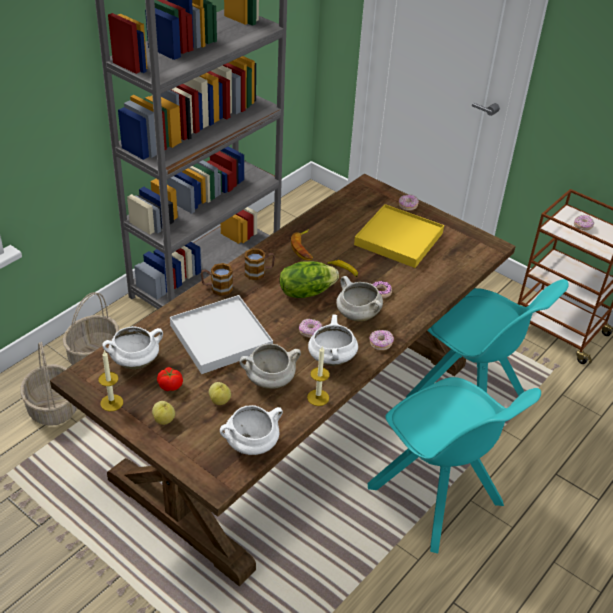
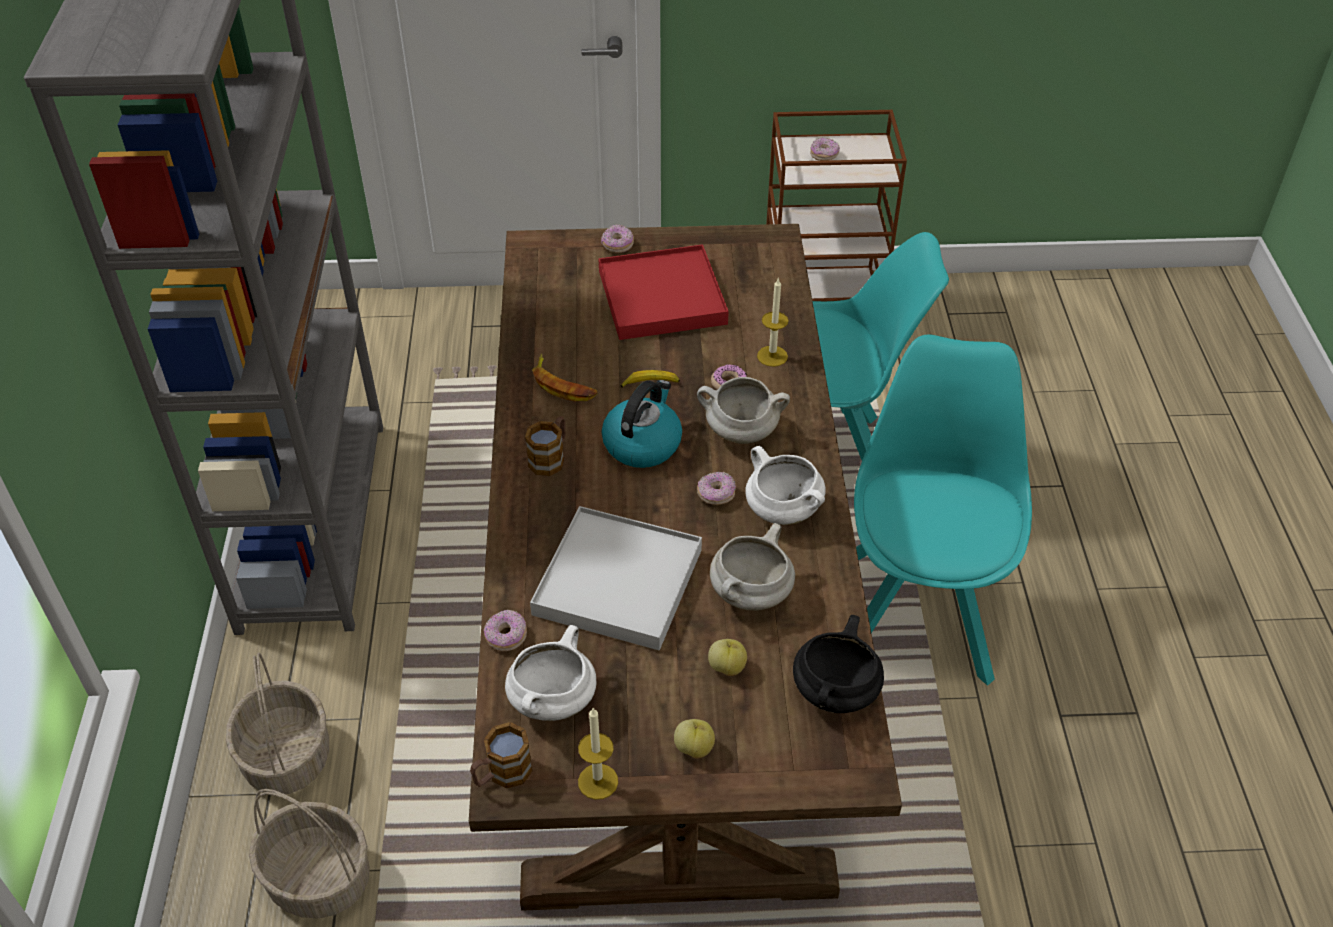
camera: 40 degrees left, 5 degrees up
(170, 386) = (642, 697): tomato -> none
(217, 288) = (524, 518): mug -> mug (502, 774)
(251, 445) = (835, 693): white cooking pot -> black cooking pot
(306, 292) = (642, 443): lettuce -> kettle
(318, 397) = (830, 572): candle -> candle (772, 356)
(380, 344) = (811, 451): donut -> donut (506, 636)
(398, 239) = (661, 298): yellow tray -> red tray
(437, 498) = (919, 609): turquoise chair -> turquoise chair turned 90 degrees counterclockwise

